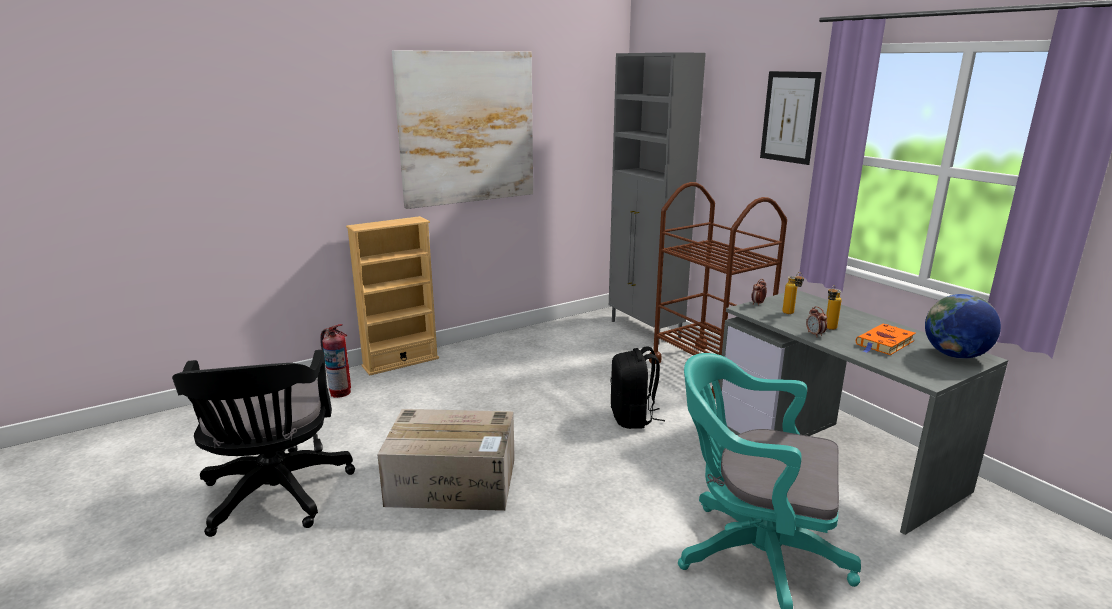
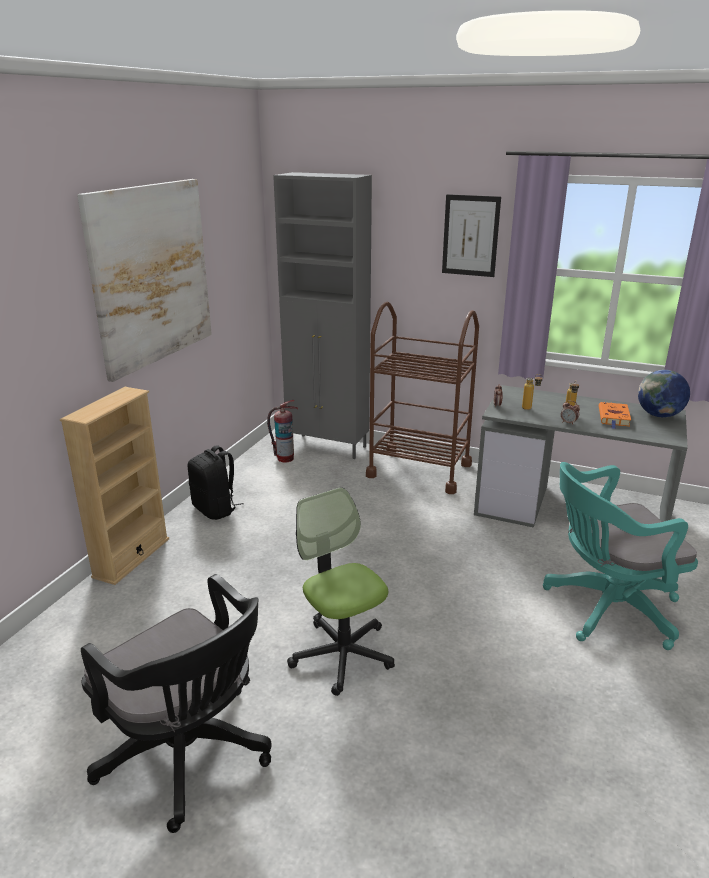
camera: 35 degrees left, 5 degrees up
(340, 392) = (106, 616): fire extinguisher -> fire extinguisher (285, 458)
(454, 481) = (342, 654): cardboard box -> office chair
(633, 418) = (413, 534): black backpack -> black backpack (215, 510)

